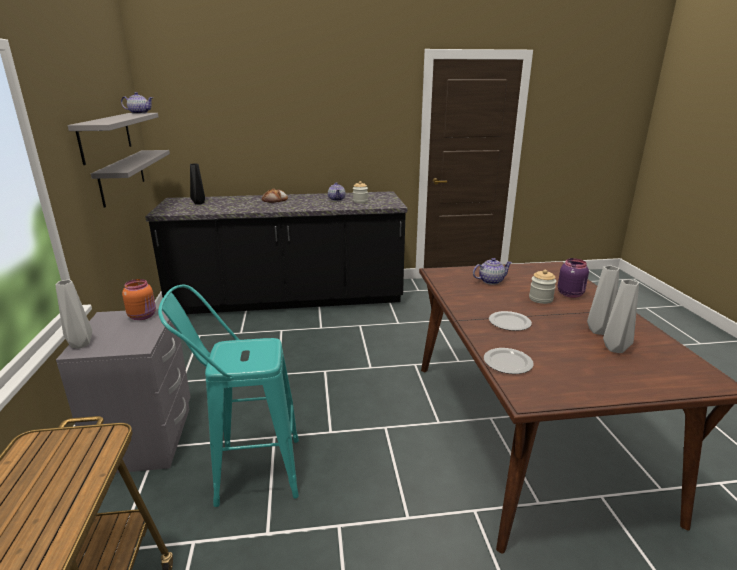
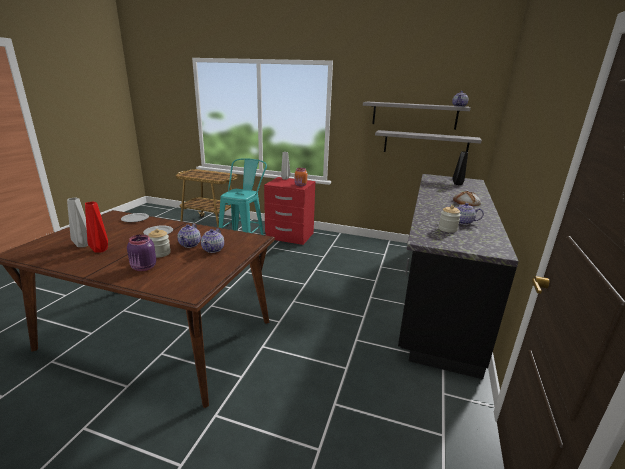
camera: 115 degrees right, 0 degrees up
(147, 439) = (289, 236): grey nightstand -> red nightstand
(501, 294) = (190, 244): none -> teapot
(599, 331) = (100, 250): grey vase -> red vase

